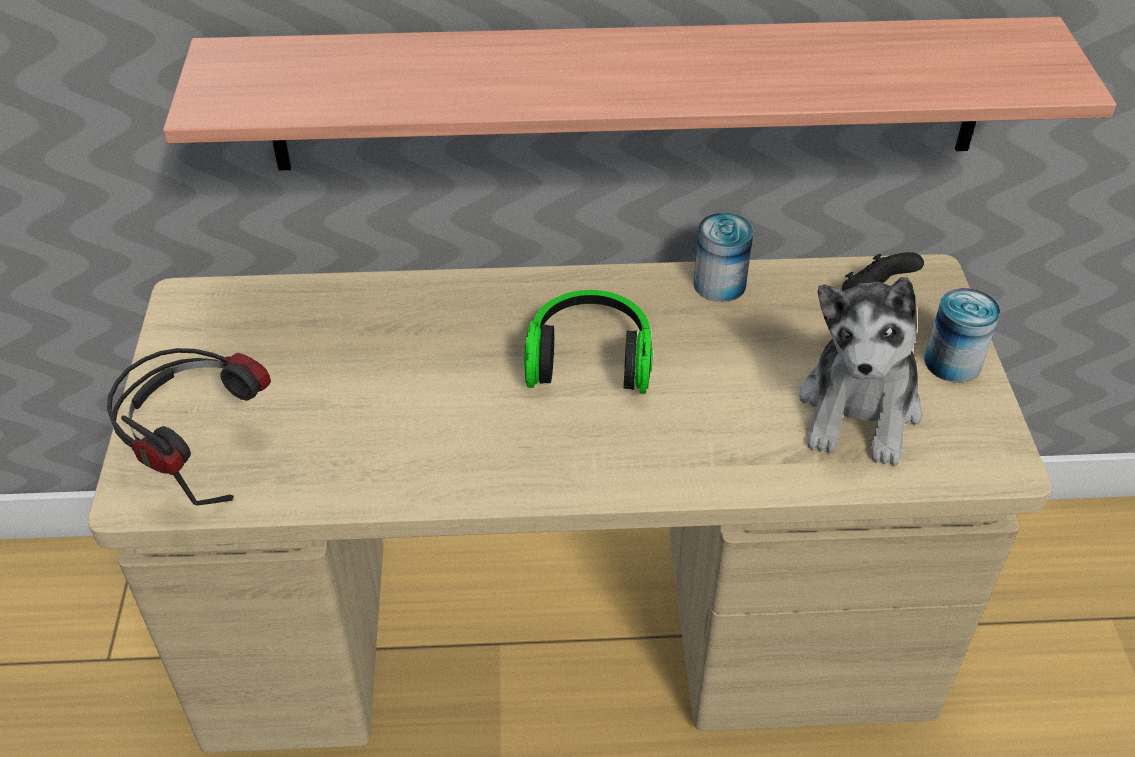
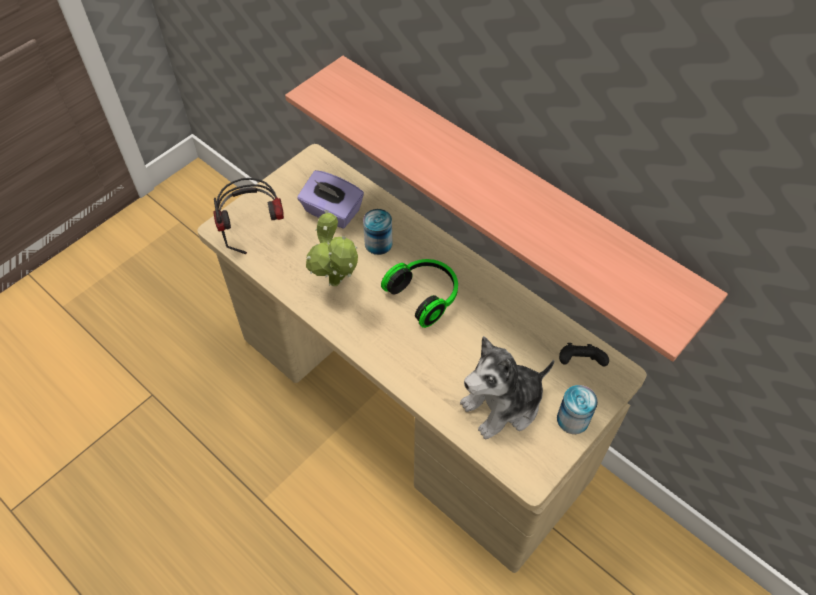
camera: 45 degrees right, 10 degrees up
(309, 349) = (332, 212): none -> purple tissue box
(444, 435) = (337, 285): none -> potted plant
(719, 284) = (519, 304): can -> can (378, 243)

